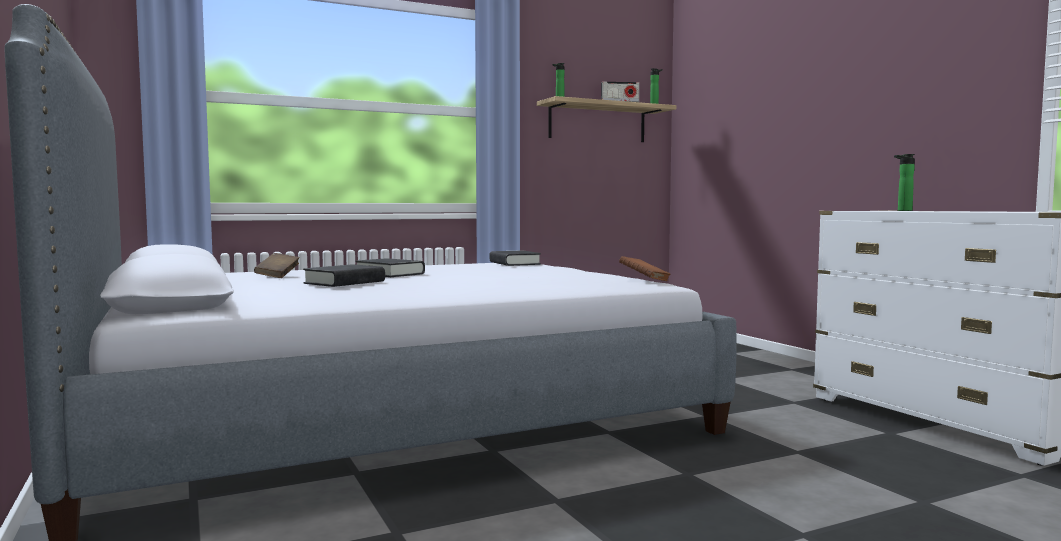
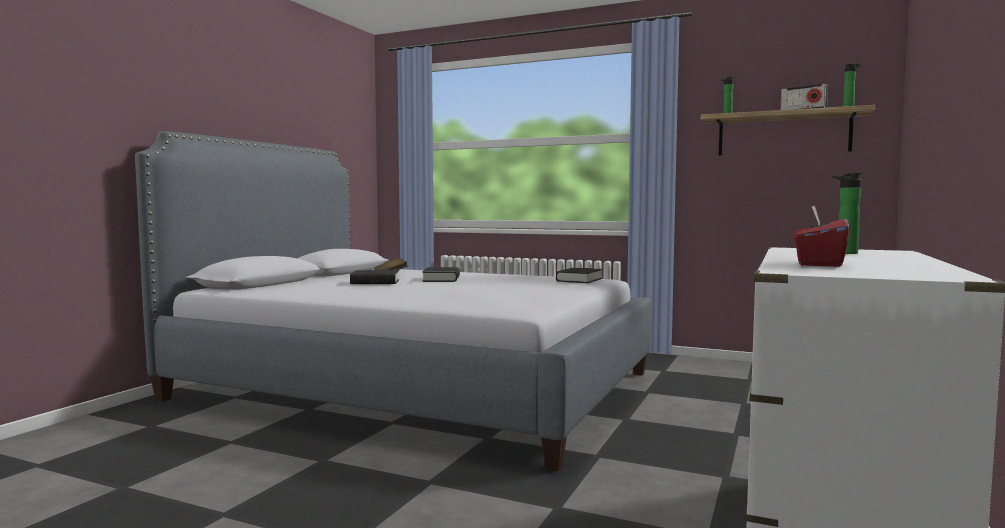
camera: 50 degrees right, 0 degrees up
(644, 280) = (533, 306): brown book -> none
(997, 211) = (818, 264): none -> red tissue box

